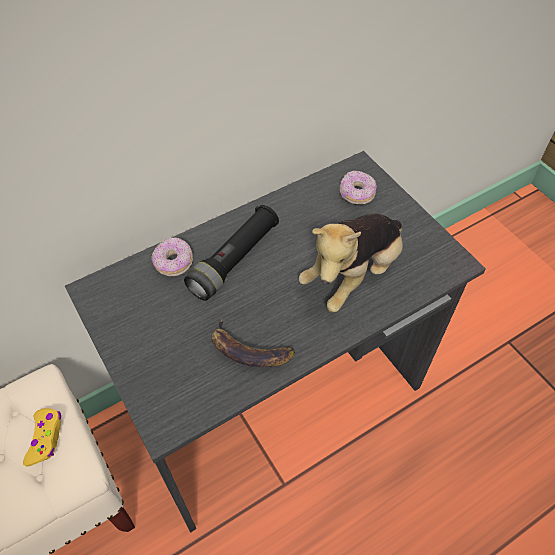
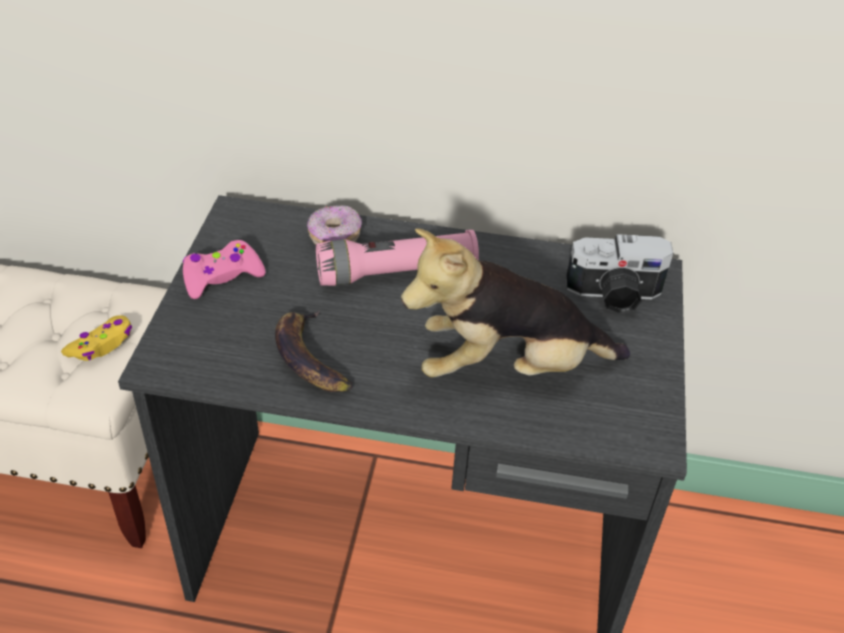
camera: 40 degrees right, 10 degrees down
(135, 339) = (221, 276): none -> pink game controller
(235, 260) = (397, 272): black flashlight -> pink flashlight
(356, 194) = (614, 296): donut -> camera

